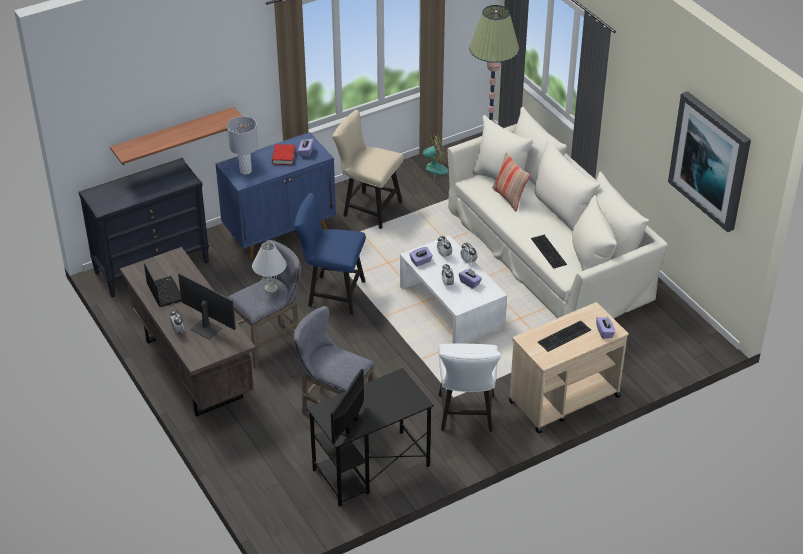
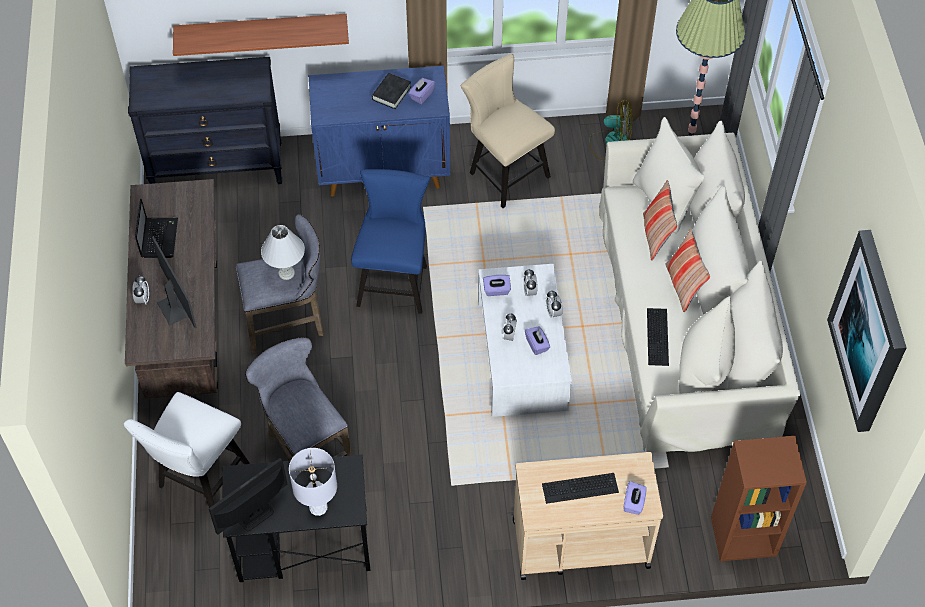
camera: 25 degrees right, 15 degrees up
(245, 171) = (336, 99): grey table lamp -> grey table lamp (318, 508)
(283, 157) = (391, 93): red book -> black book
(332, 294) = (394, 281): blue chair -> blue chair turned 60 degrees clockwise
(466, 416) = (451, 519): white chair -> white chair (199, 479)
(546, 219) = (683, 286): none -> pillow
(667, 359) = (743, 537): none -> brown bookcase

